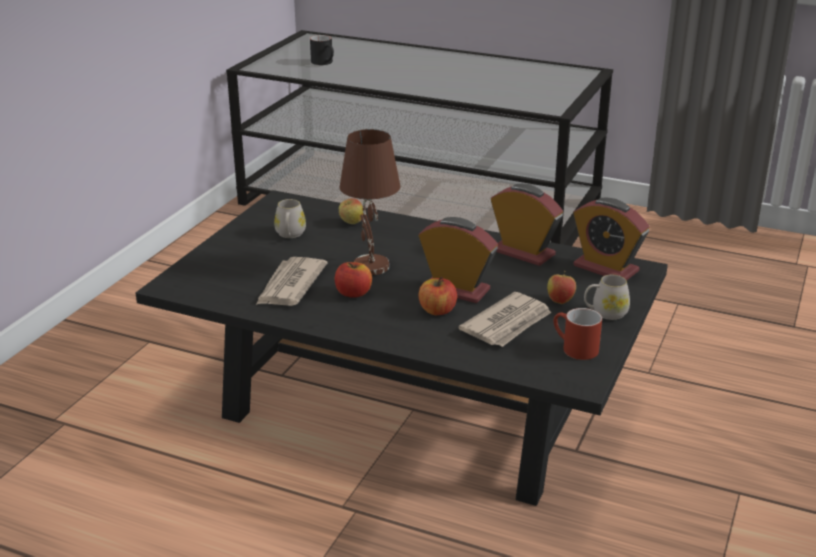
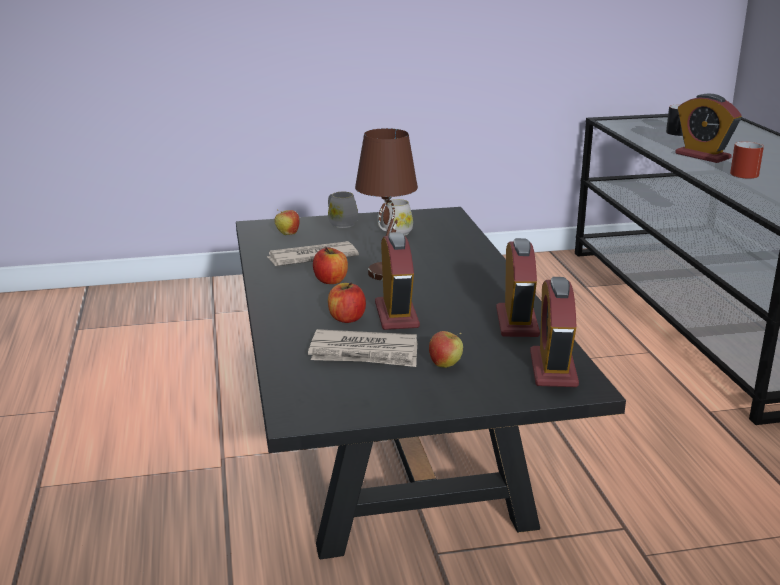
camera: 55 degrees right, 5 degrees down
(351, 223) = (450, 245): apple -> apple (287, 234)
(386, 77) = (702, 156): none -> alarm clock
(573, 348) = (358, 396): red mug -> red mug (741, 173)
(605, 313) = (454, 393): white mug -> white mug (340, 223)

